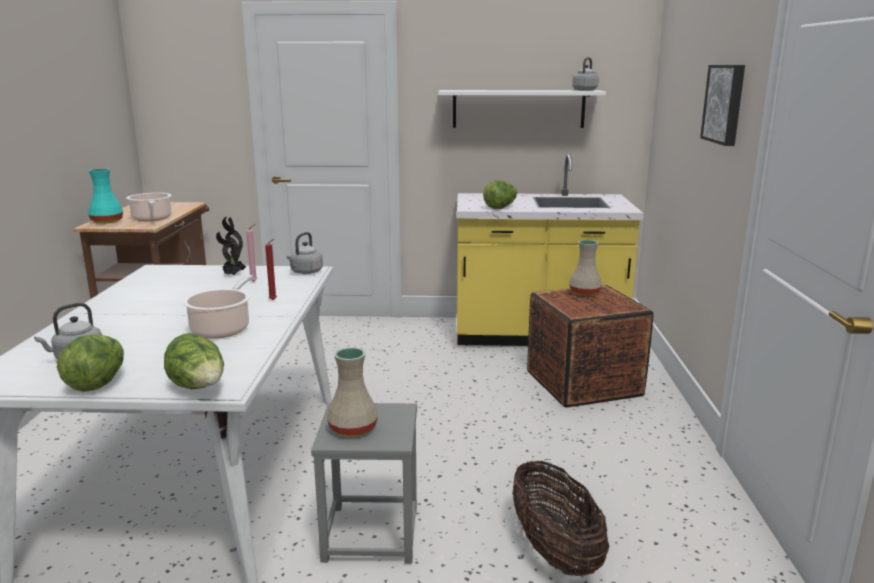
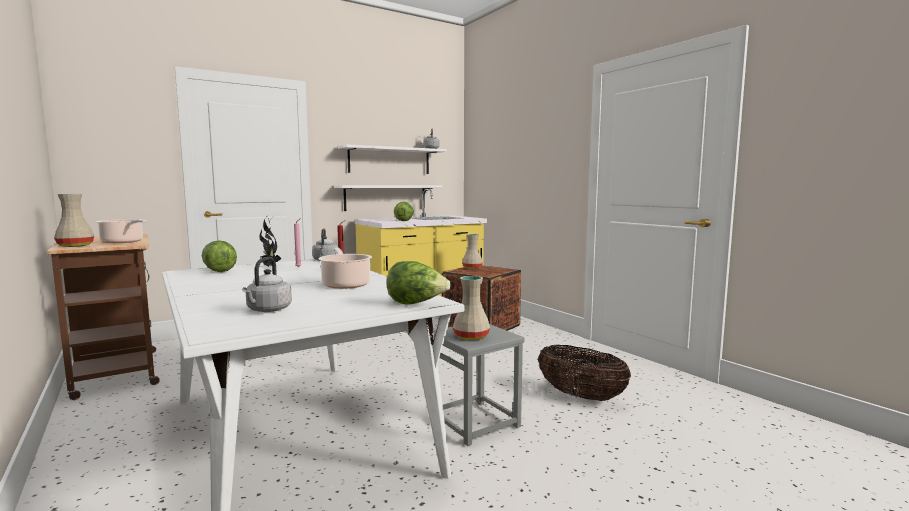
camera: 35 degrees left, 10 degrees down
(97, 383) = (328, 315): lettuce -> lettuce (219, 271)
(107, 221) = (76, 245): turquoise vase -> beige vase
(509, 163) = (385, 197): none -> white shelf
(725, 104) = (549, 144): picture -> none

